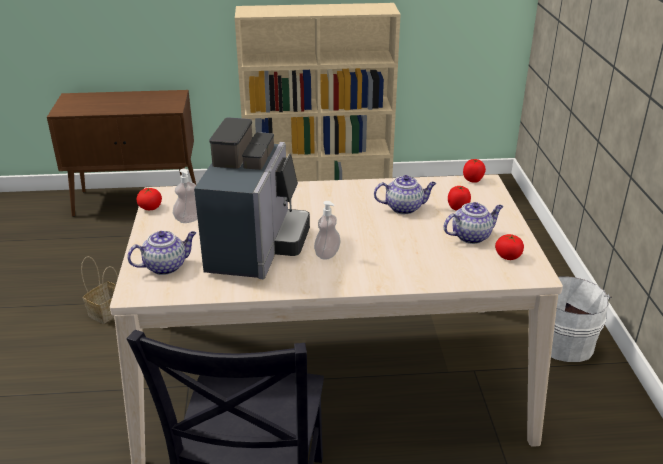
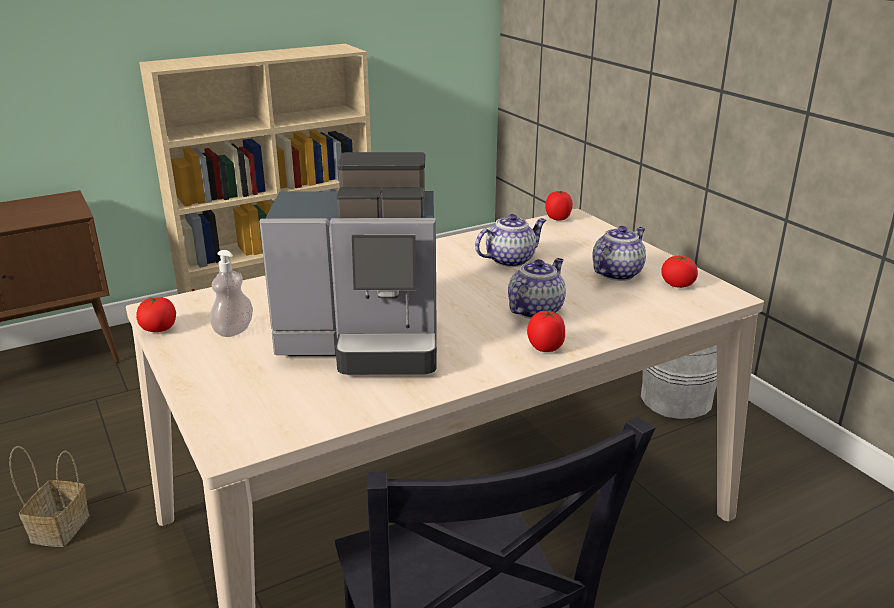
camera: 25 degrees left, 5 degrees down
(166, 266) = (251, 397): teapot -> teapot (535, 310)
(256, 247) = (366, 343): coffee machine -> coffee machine turned 105 degrees clockwise
(327, 254) = (468, 329): soap dispenser -> none
(458, 208) = (572, 248): tomato -> tomato (545, 348)

